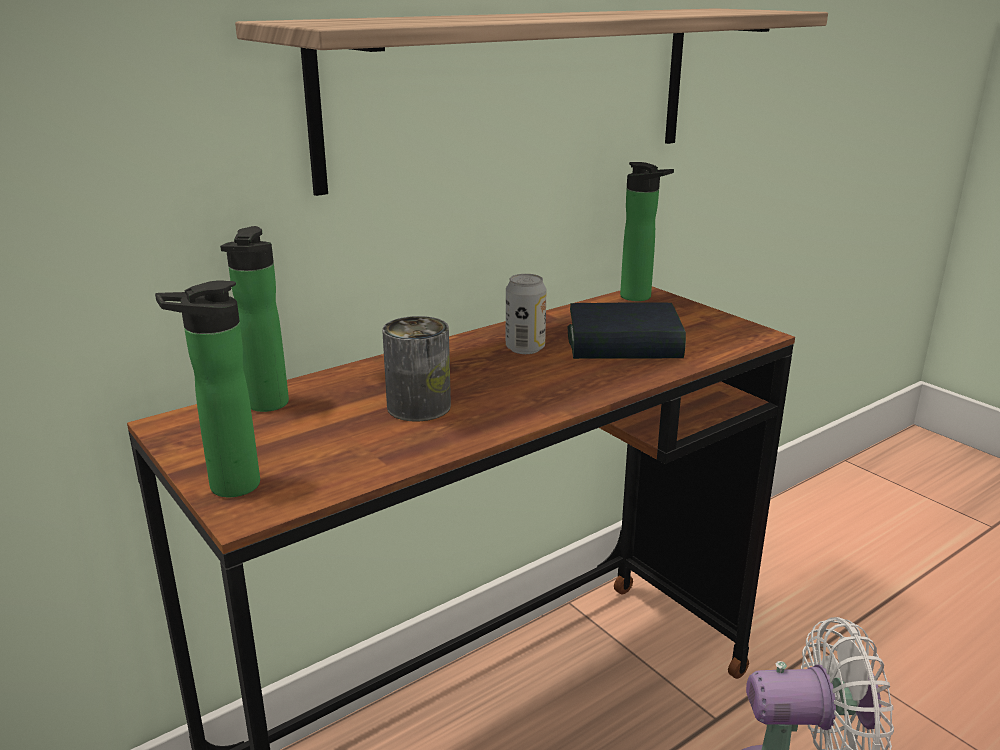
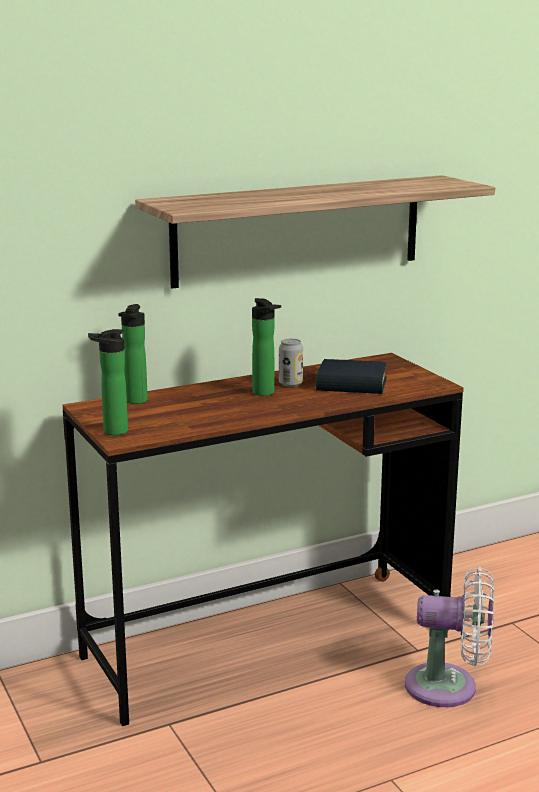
camera: 10 degrees right, 5 degrees down
(419, 406) = (217, 407): can -> none
(640, 297) = (381, 360): bottle -> bottle (265, 393)

